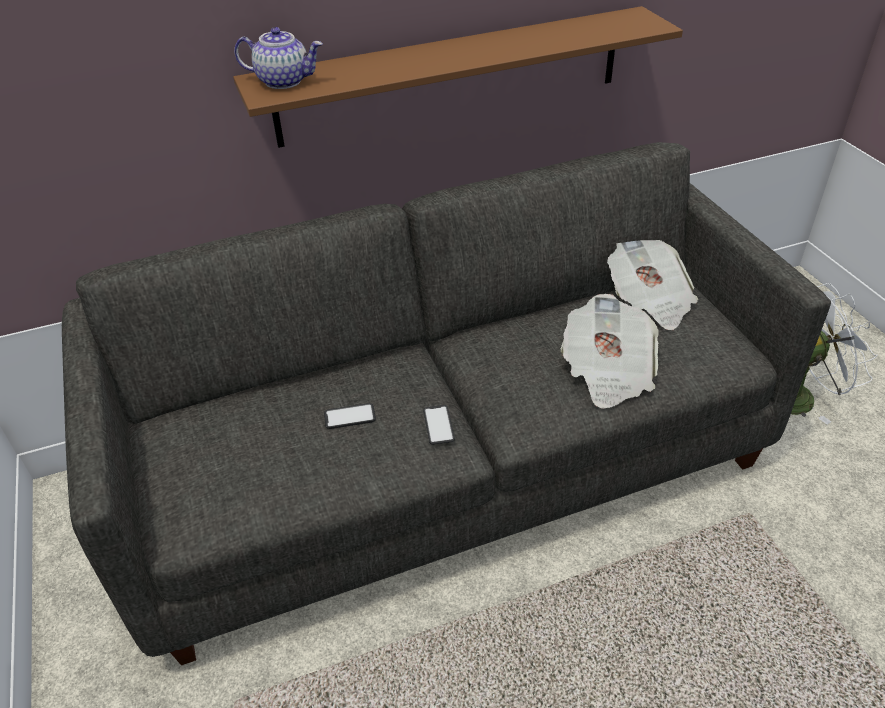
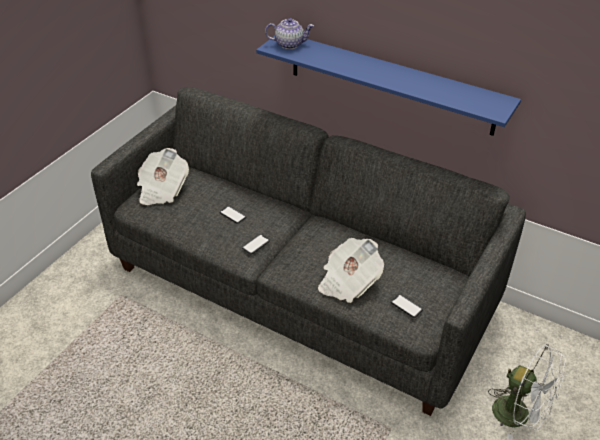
camera: 50 degrees right, 0 degrees up
(284, 81) = (289, 44): teapot -> teapot turned 60 degrees counterclockwise
(452, 76) = (390, 83): brown shelf -> blue shelf
(649, 301) = (424, 272): newspaper -> newspaper (162, 189)
(696, 345) = (406, 306): none -> phone

